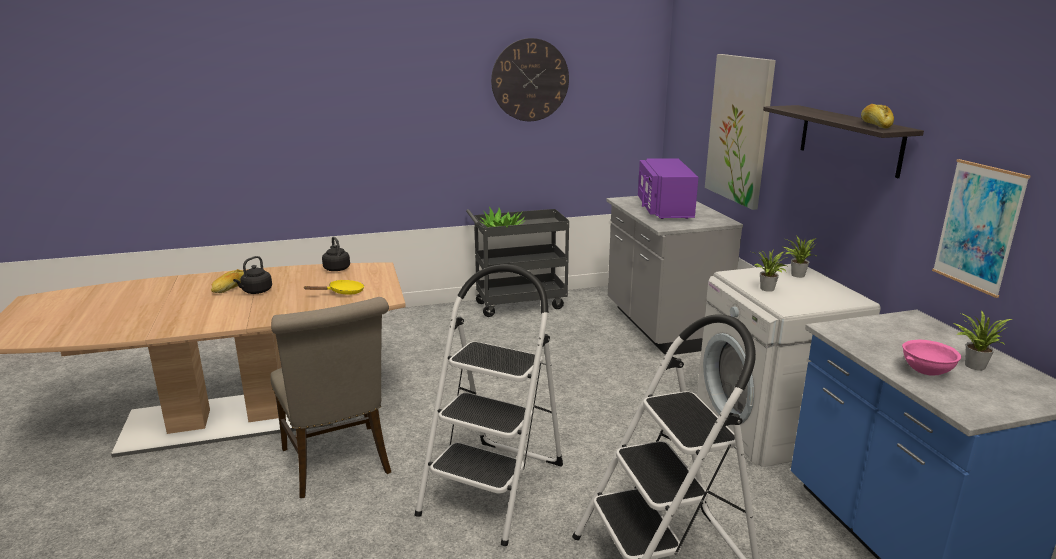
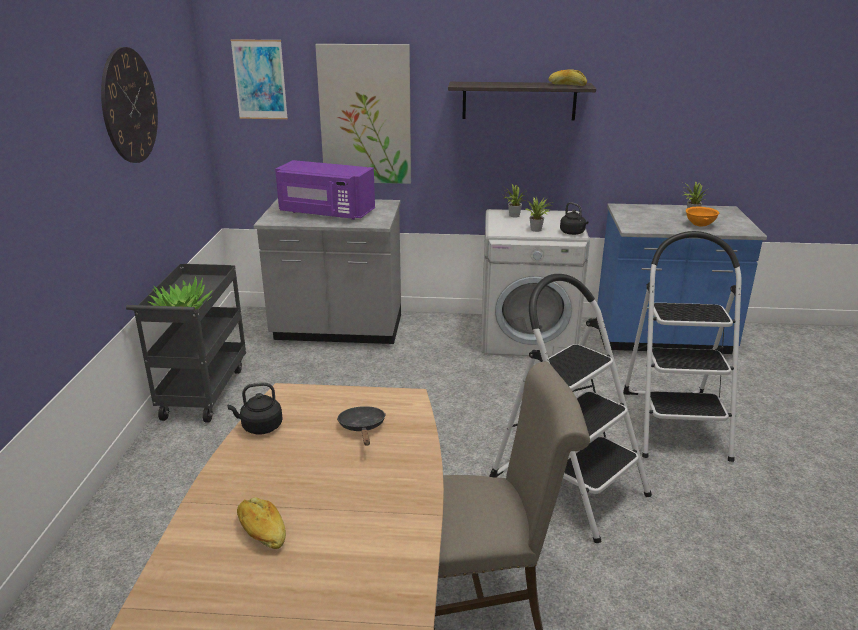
camera: 70 degrees left, 5 degrees up
(256, 291) = (299, 505): black kettle -> black kettle (573, 233)
(343, 292) = (362, 428): yellow frying pan -> black frying pan
(925, 372) = (699, 225): pink bowl -> orange bowl
(978, 227) = (644, 137): picture -> picture (260, 80)

